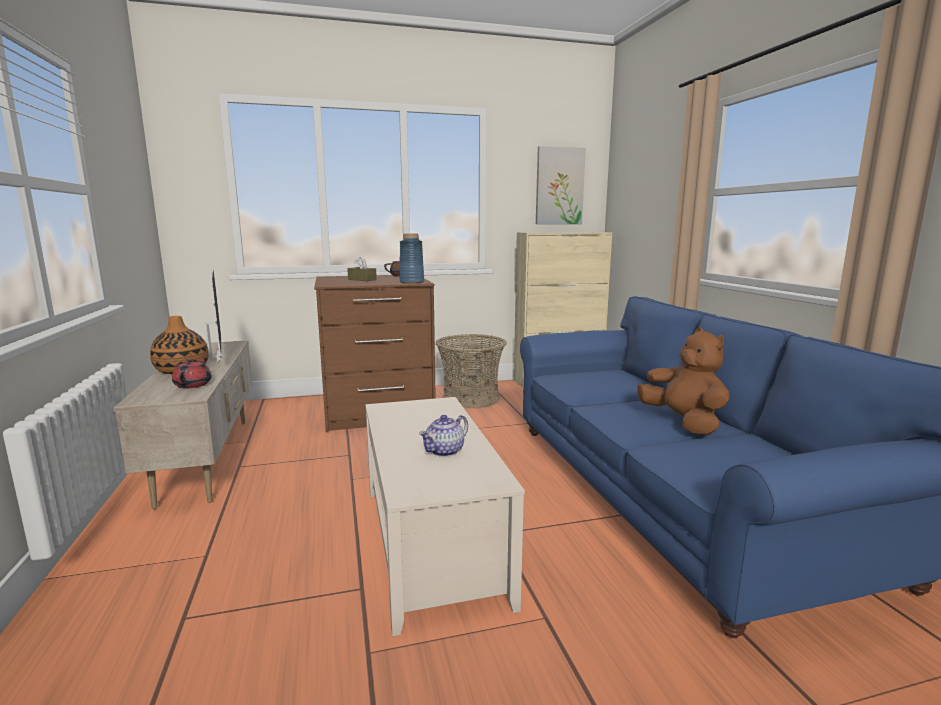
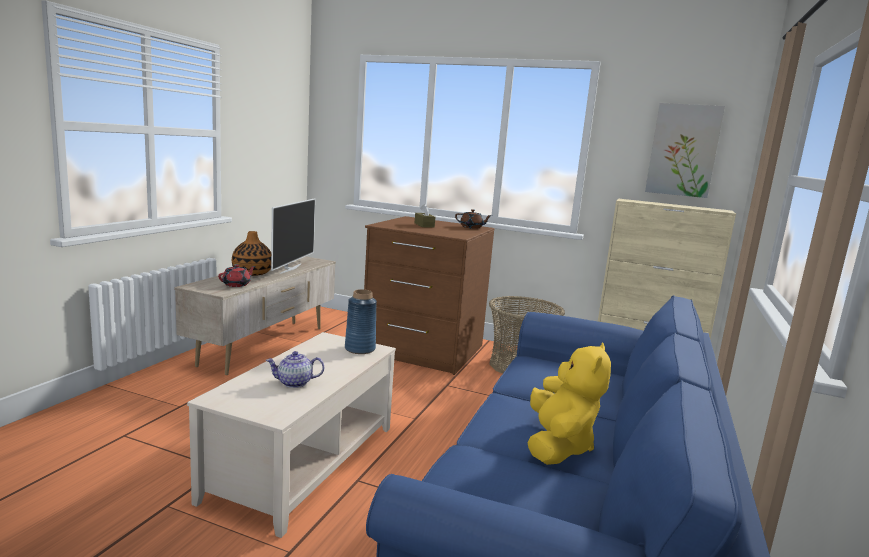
camera: 35 degrees right, 0 degrees up
(412, 282) = (452, 235): blue vase -> blue vase (360, 349)
(683, 422) = (558, 445): brown plush toy -> yellow plush toy

